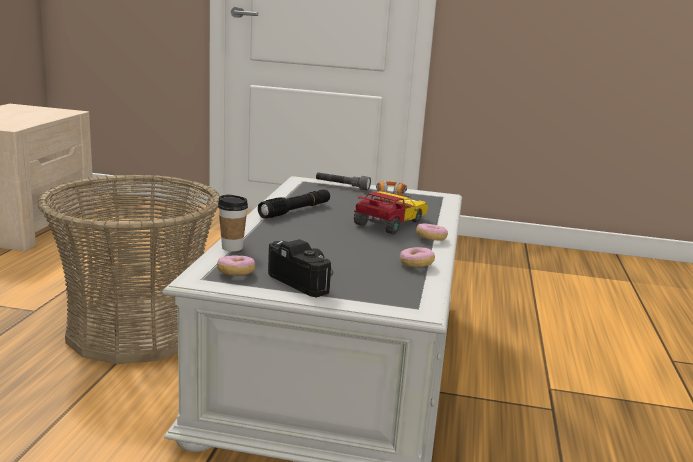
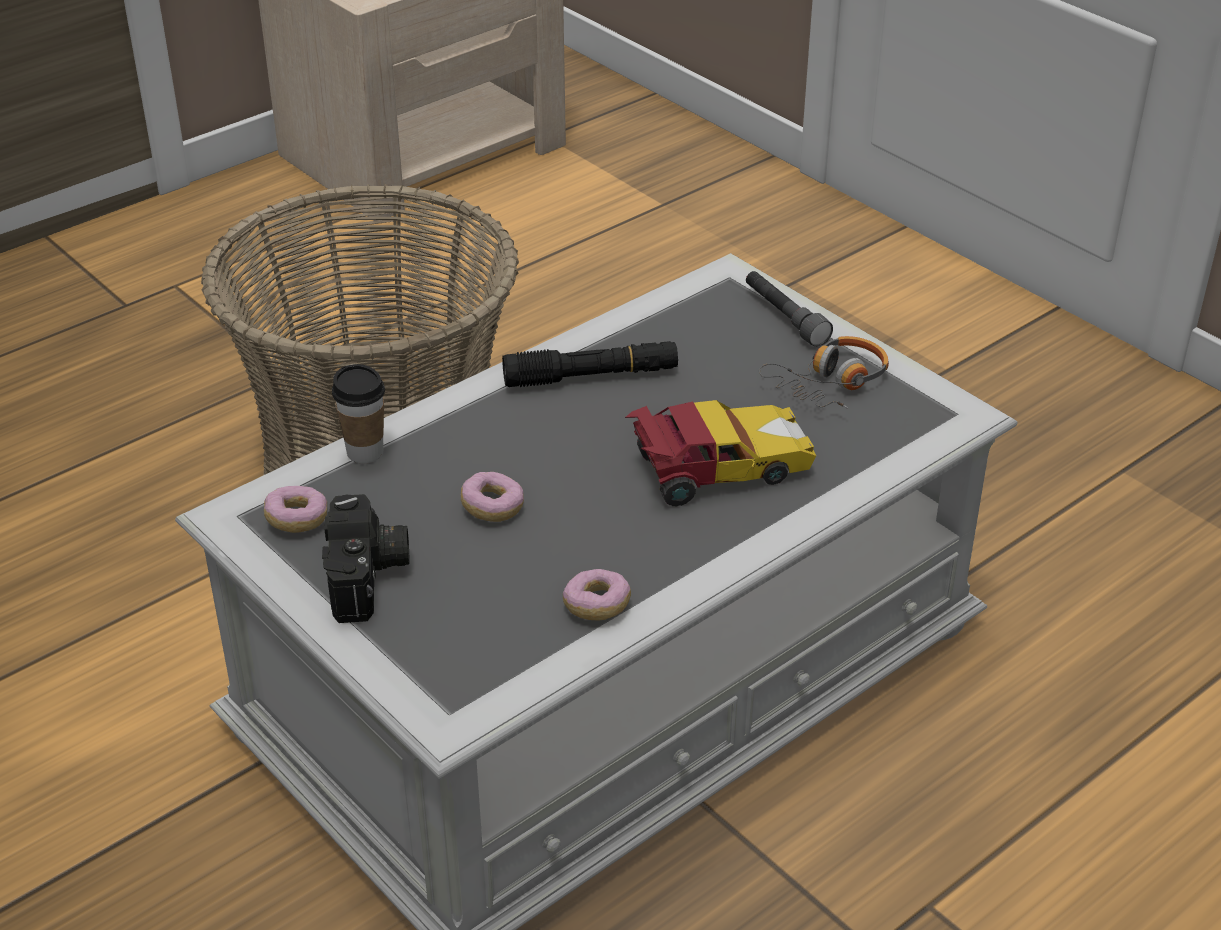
camera: 40 degrees right, 20 degrees up
(431, 238) = (728, 544): donut -> donut (492, 508)

